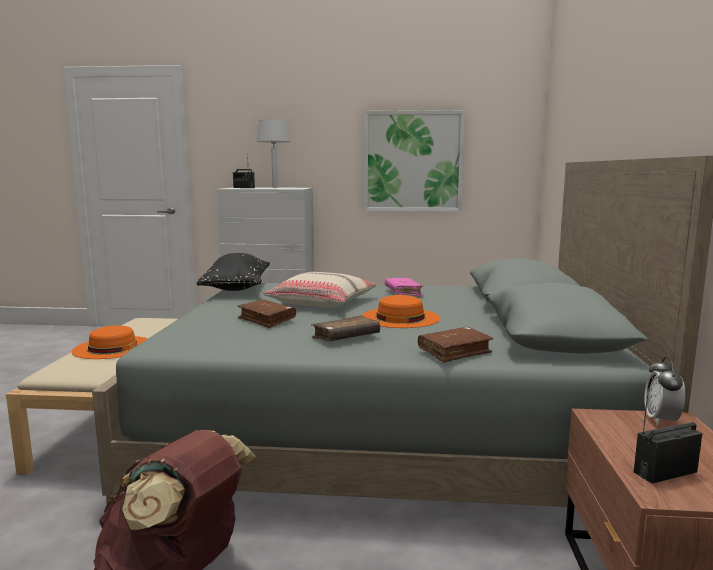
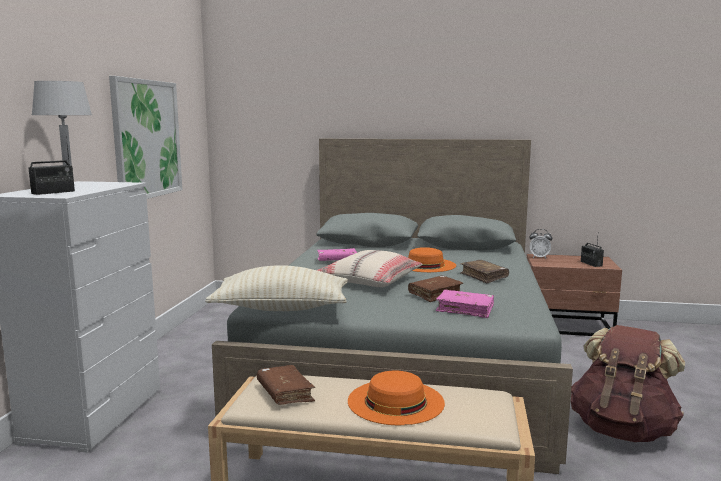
camera: 85 degrees left, 0 degrees up
(208, 327) = (465, 310): none -> pink book
(237, 288) = (281, 308): black pillow -> beige pillow
(454, 352) = (506, 260): brown book -> brown book (285, 393)

